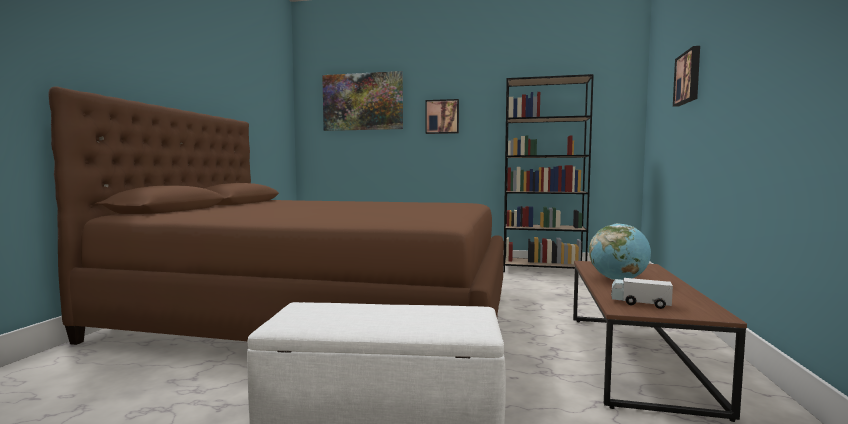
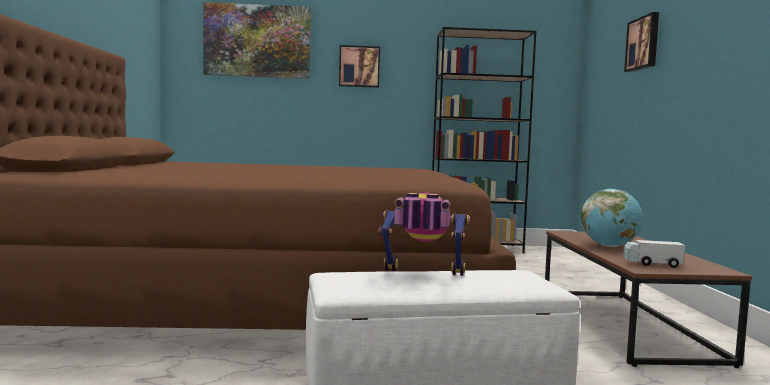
camera: 15 degrees left, 0 degrees up
(373, 309) = (422, 275): none -> toy robot

